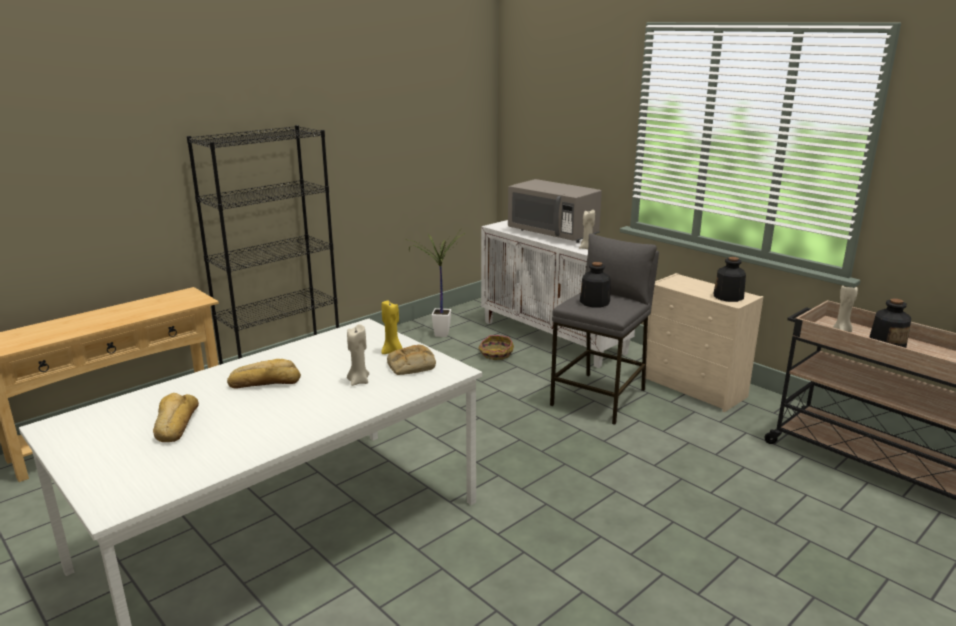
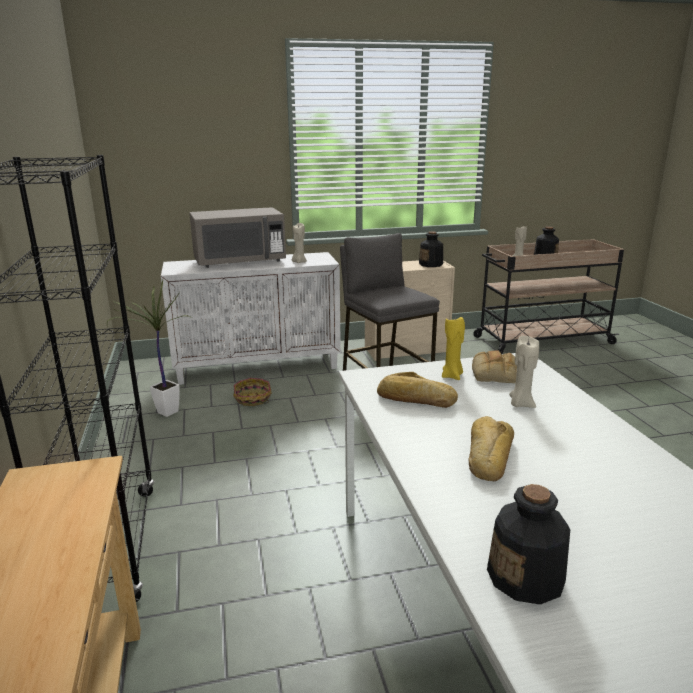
camera: 60 degrees left, 0 degrees up
(175, 424) = (598, 542): bread -> bread (415, 399)
(594, 302) = (391, 294): bottle -> bottle (526, 578)

